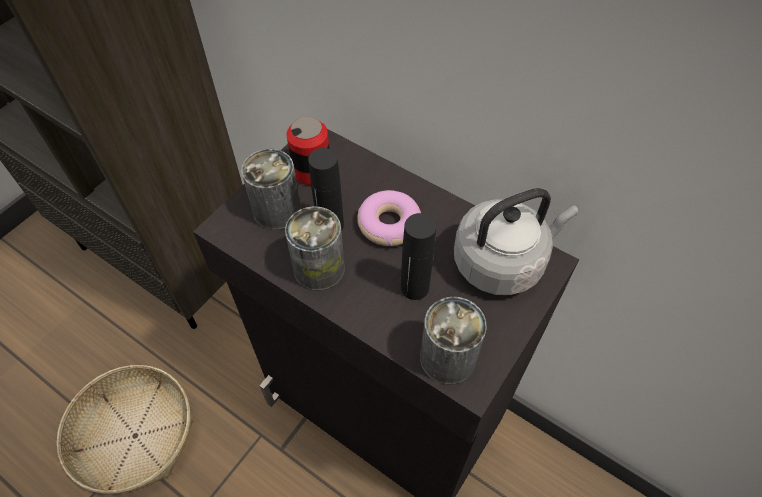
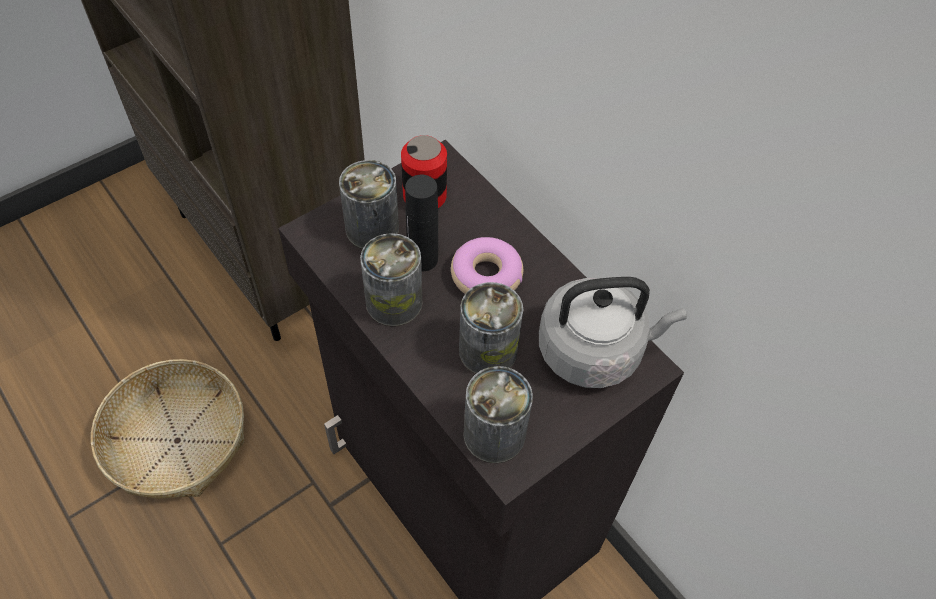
camera: 15 degrees right, 0 degrees up
(414, 287) = (488, 351): black bottle -> can

